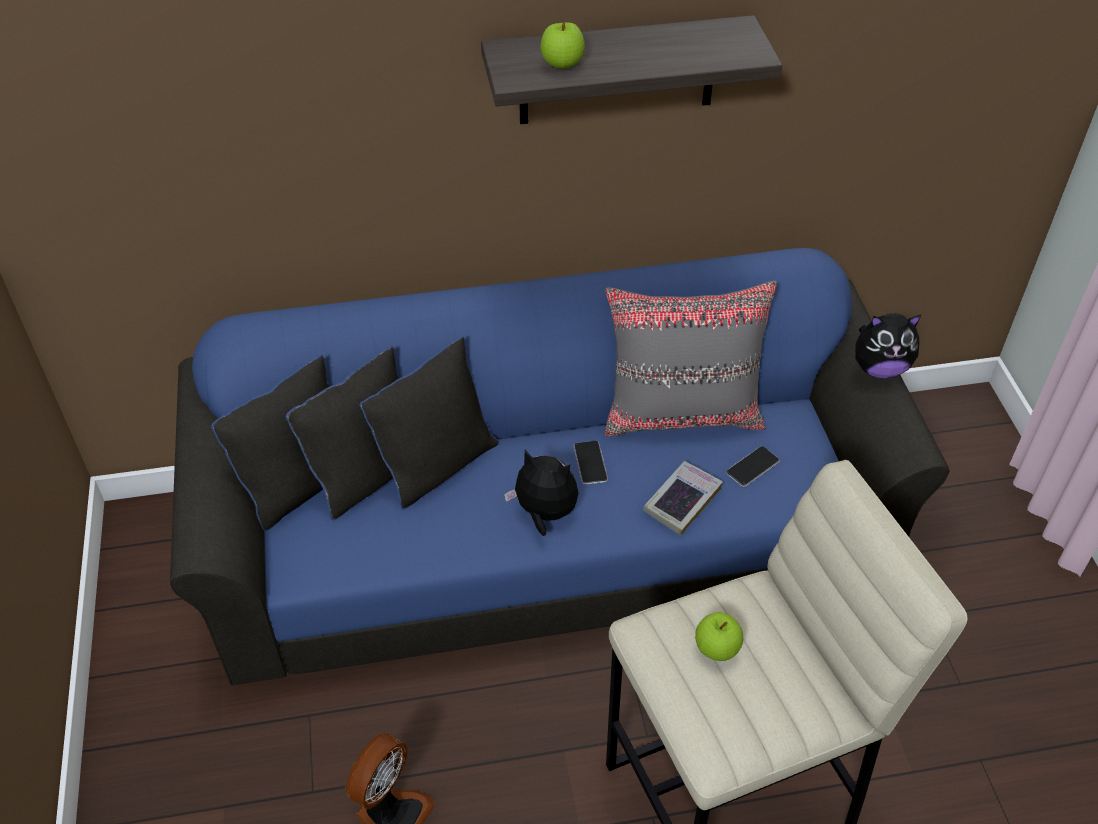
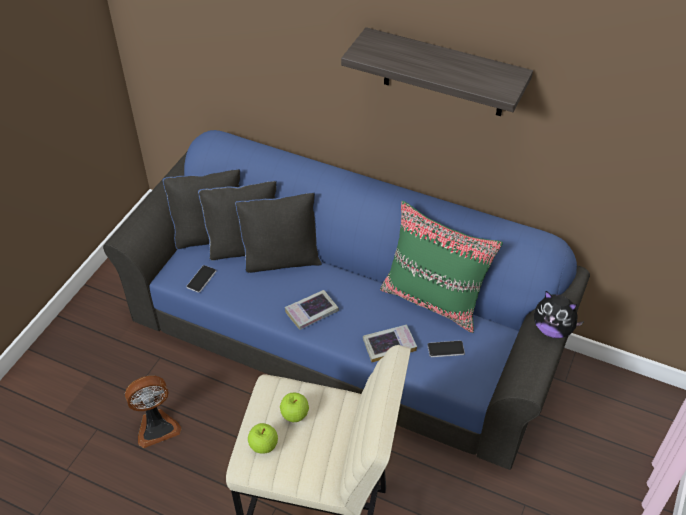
camera: 35 degrees right, 0 degrees up
(544, 514) = (312, 312): plush toy -> book
(562, 65) = (392, 56): apple -> apple (263, 446)
(590, 463) = (359, 299): phone -> phone (201, 279)
(682, 413) = (434, 300): grey pillow -> green pillow

